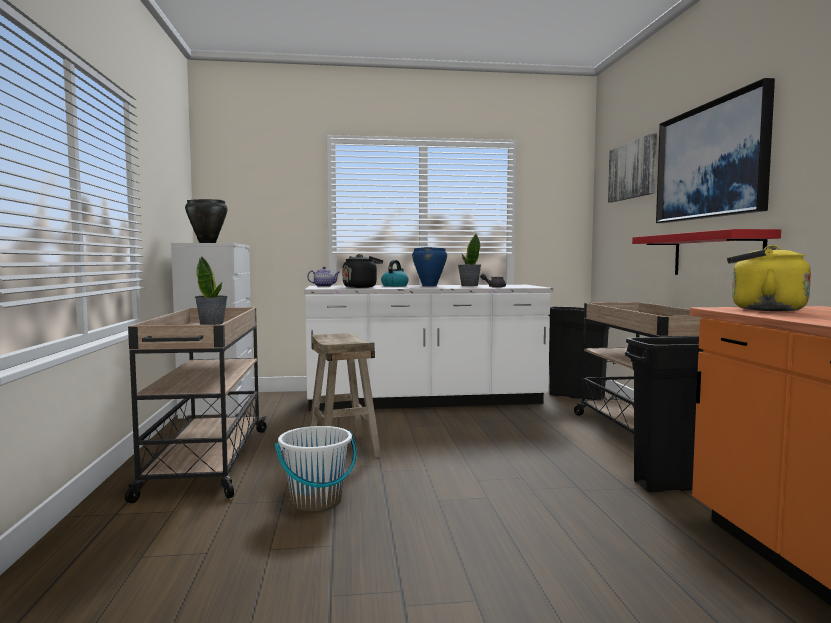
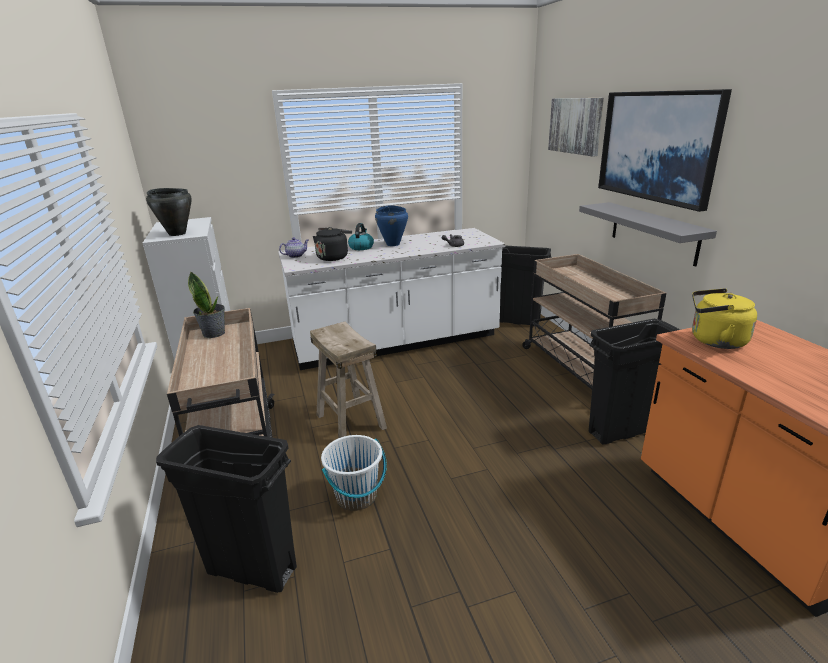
camera: 10 degrees left, 20 degrees up
(161, 542) = (251, 570): none -> black trash can
(469, 285) = (427, 239): potted plant -> none
(716, 255) = (653, 232): red shelf -> grey shelf

